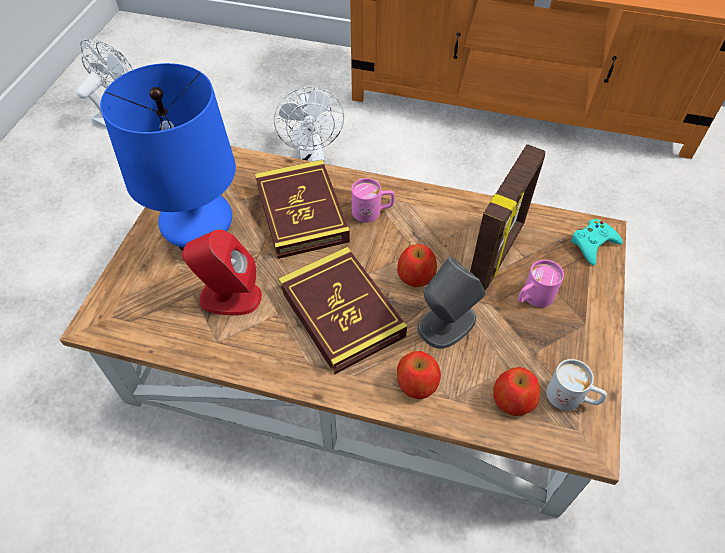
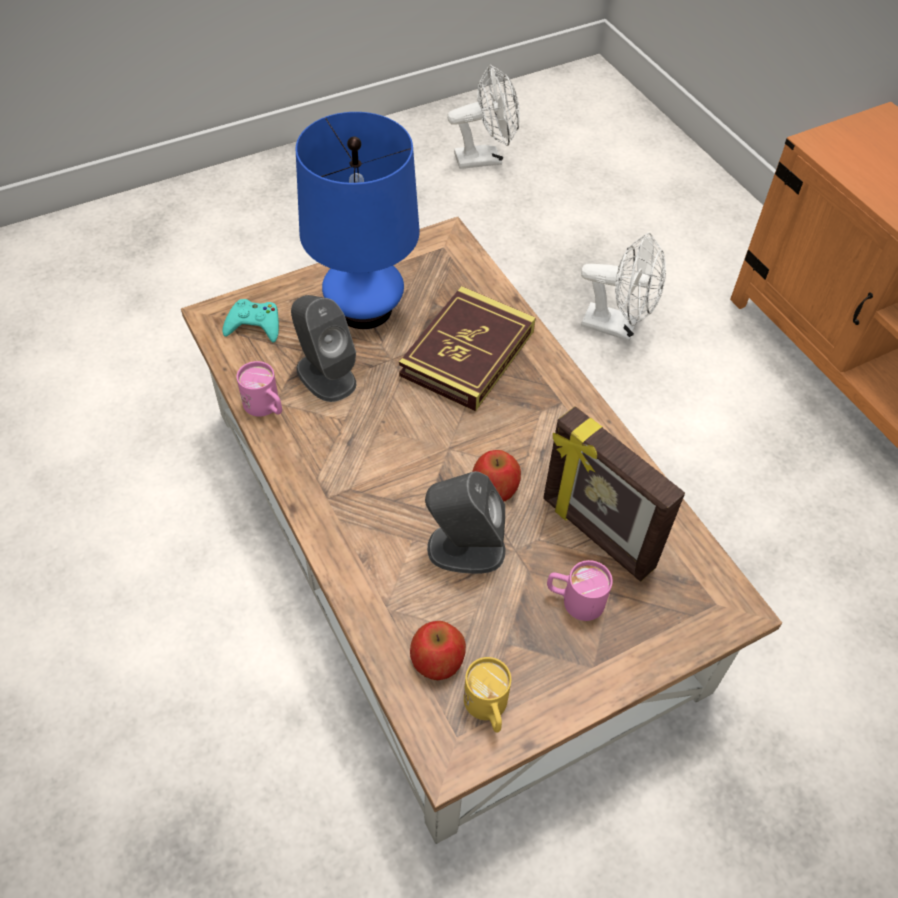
camera: 45 degrees right, 0 degrees up
(229, 297) = (325, 375): red speaker -> grey speaker
(312, 155) = (618, 326): white fan -> white fan turned 105 degrees counterclockwise
(341, 312) = (392, 462): book -> none
(372, 212) = (530, 402): pink mug -> pink mug (266, 407)
(417, 382) = (378, 570): apple -> none
(497, 254) = (596, 534): picture frame -> picture frame turned 60 degrees clockwise
(572, 398) = (488, 709): white mug -> yellow mug
(593, 244) = (709, 611): turquoise game controller -> turquoise game controller (254, 325)

